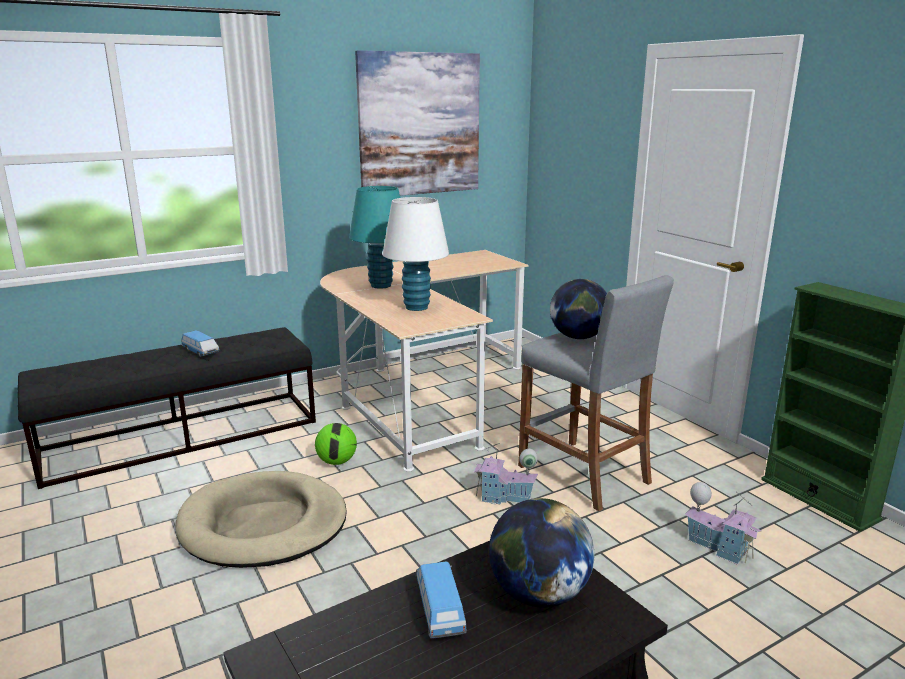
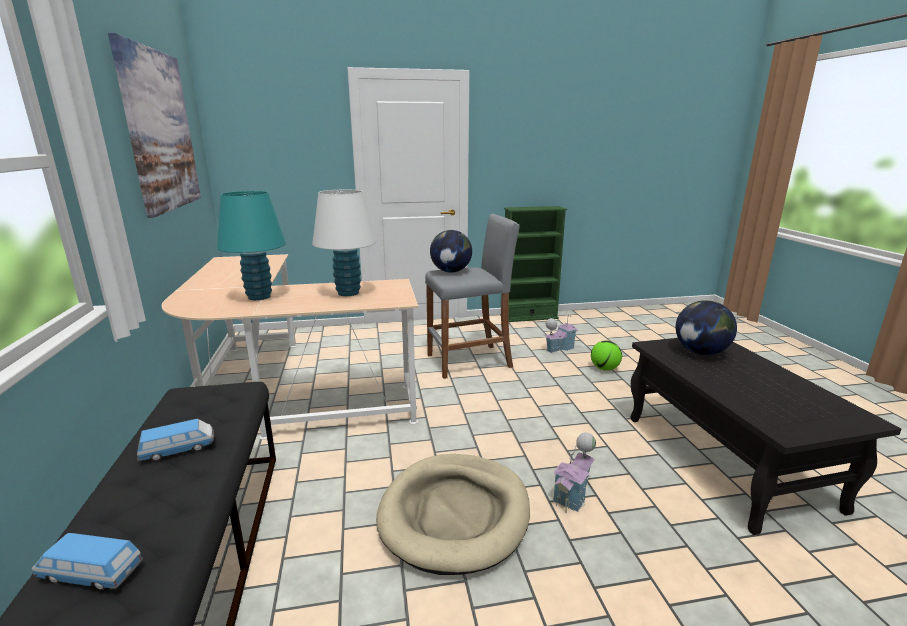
camera: 70 degrees left, 0 degrees up
(337, 462) = (371, 456): football -> football (604, 368)
(439, 609) = (720, 377): toy car -> toy car (90, 573)
(504, 497) = (480, 392): toy house -> toy house (573, 494)

